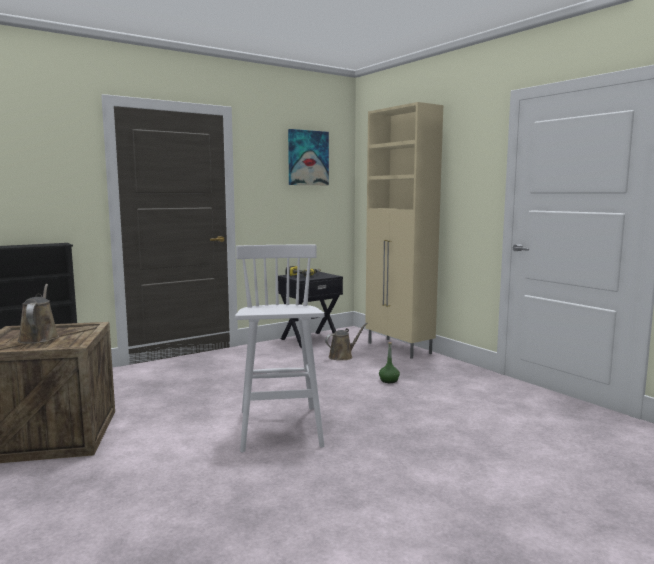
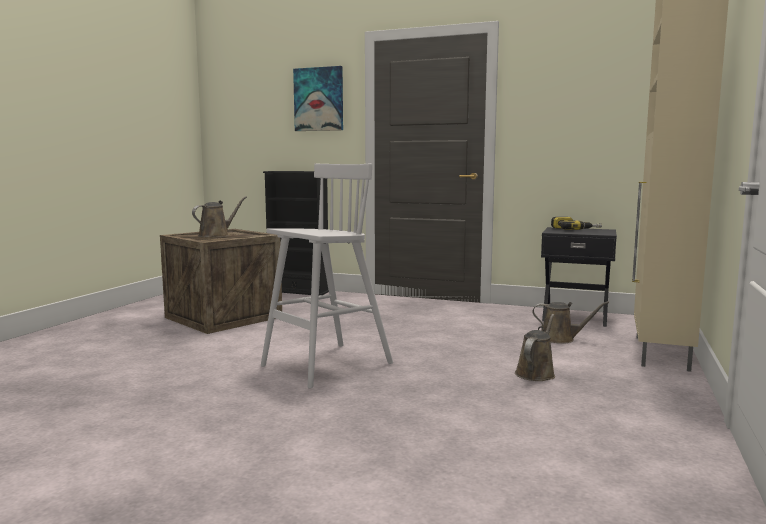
camera: 55 degrees right, 0 degrees up
(308, 158) = (608, 72): picture -> picture (319, 99)
(389, 380) = (536, 373): green bottle -> brown watering can

